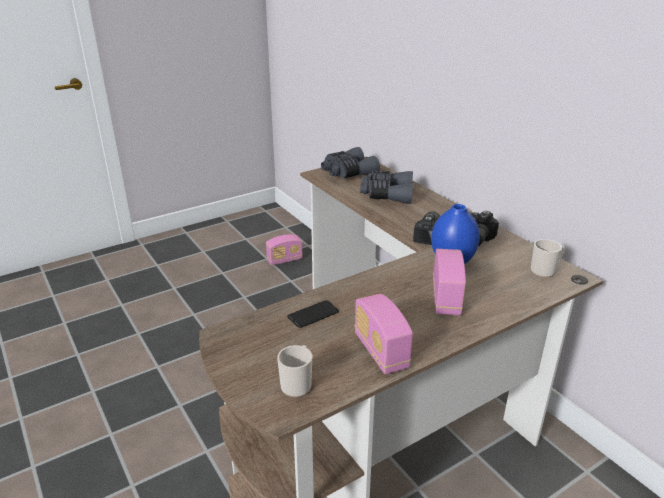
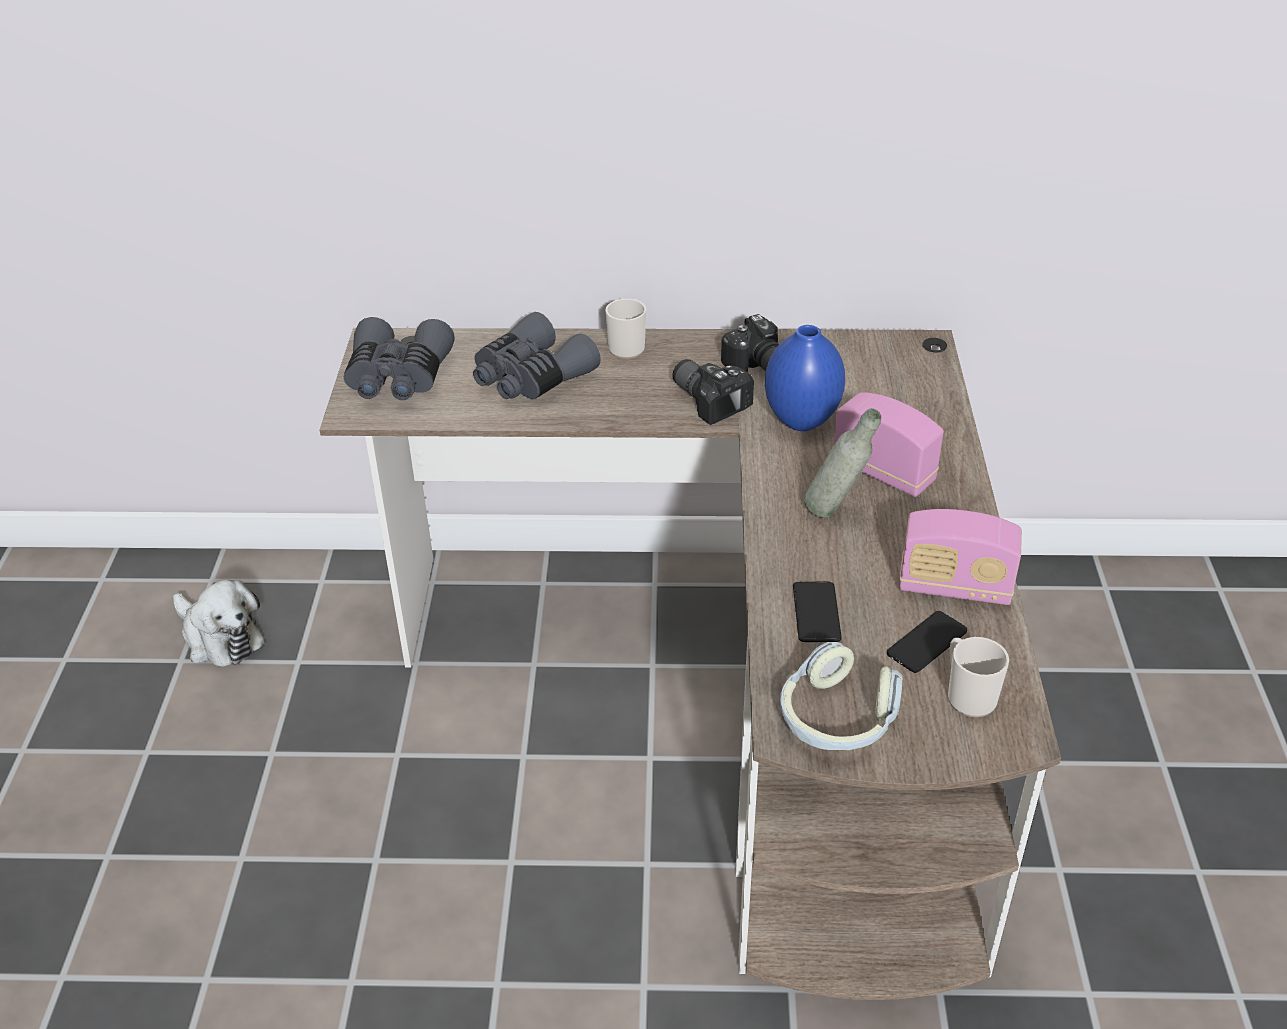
camera: 55 degrees left, 10 degrees up
(242, 346) = (837, 719): none -> headphones
(284, 260) = (219, 637): radio -> plush toy
(326, 356) = (927, 642): none -> phone
(394, 296) = (836, 513): none -> grey bottle
(545, 271) = (892, 358): mug -> mug (628, 346)

